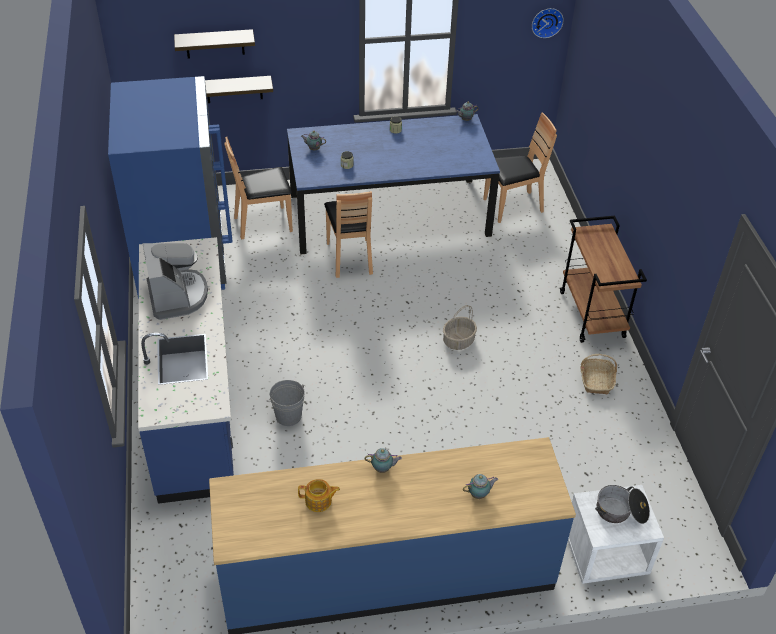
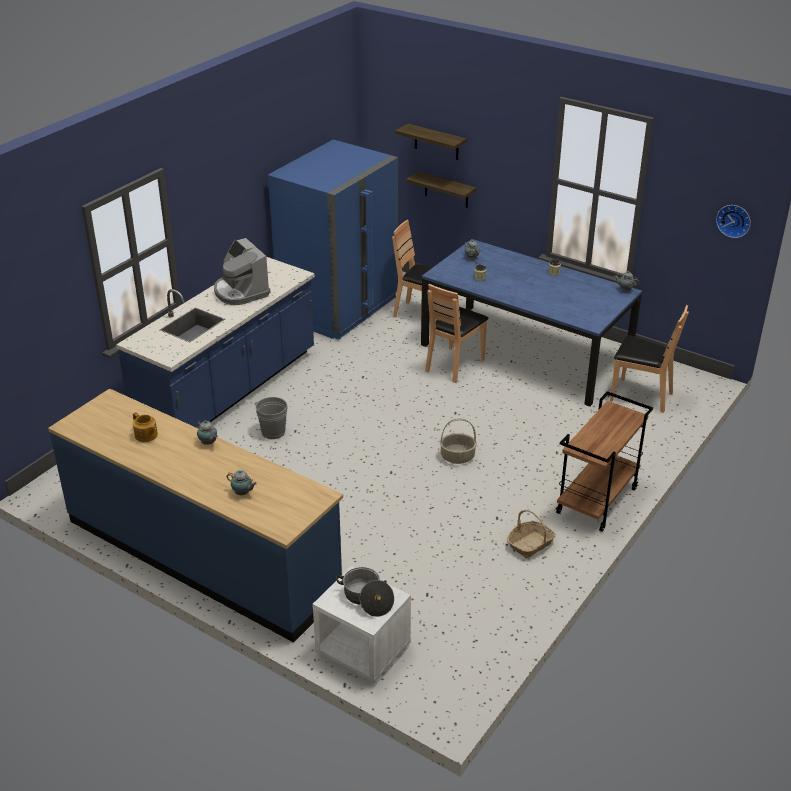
camera: 45 degrees right, 10 degrees down
(177, 296) = (240, 292): coffee machine -> coffee machine turned 120 degrees clockwise

